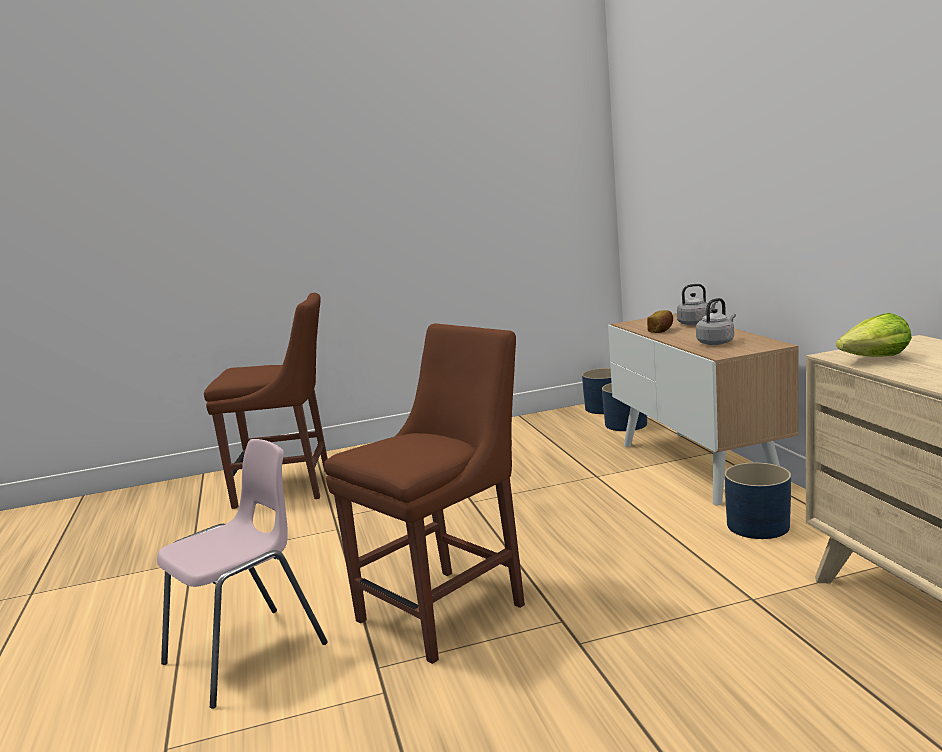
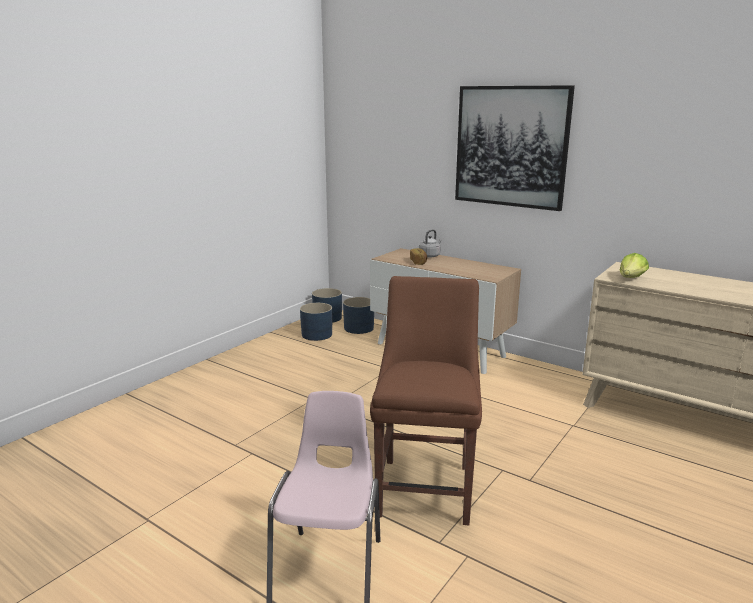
camera: 40 degrees left, 5 degrees up
(289, 487) = (148, 430): brown chair -> none
(716, 342) = (472, 269): grey kettle -> none
(758, 526) = (521, 382): blue planter -> blue planter (317, 334)
(782, 148) = (511, 147): none -> picture

